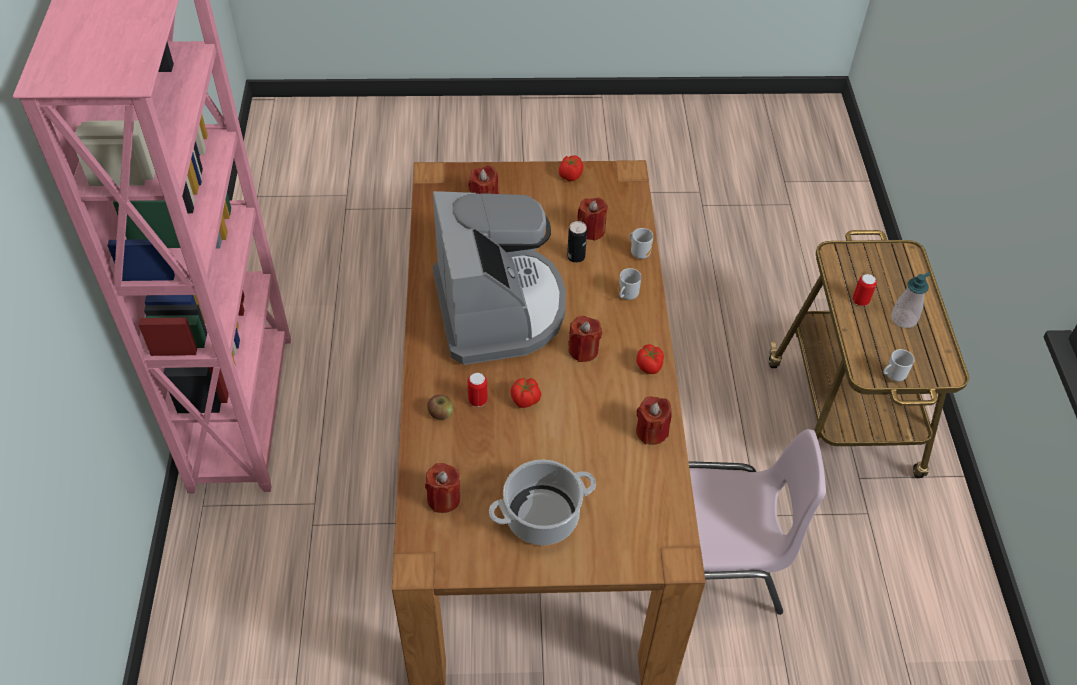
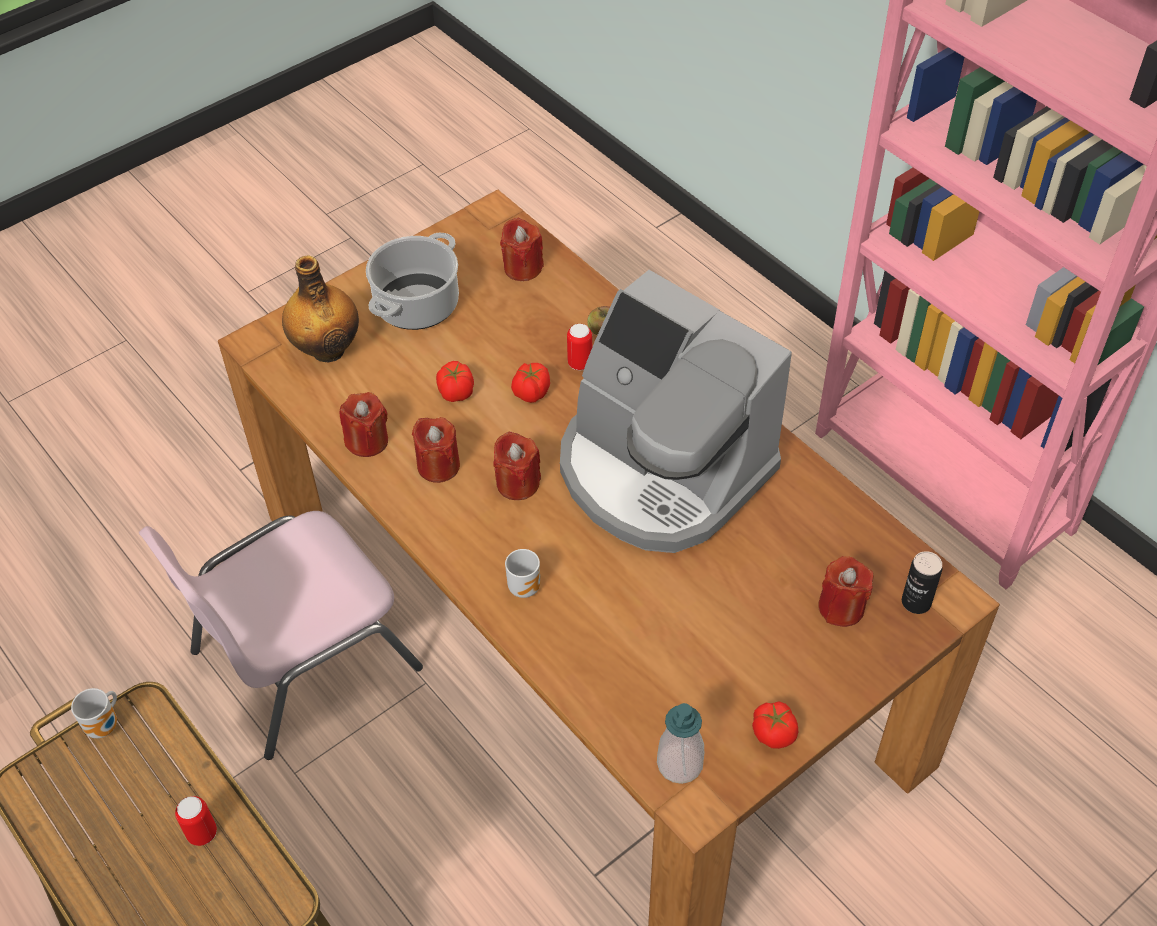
camera: 145 degrees right, 0 degrees up
(576, 256) = (638, 601): can -> can (916, 602)
(591, 230) = (656, 656): red candle -> red candle (438, 466)
(631, 520) = (327, 349): none -> bottle
(639, 253) = (560, 663): mug -> none
(649, 366) = (425, 511): tomato -> tomato (456, 393)
(903, 319) = (121, 843): soap dispenser -> soap dispenser (680, 764)

